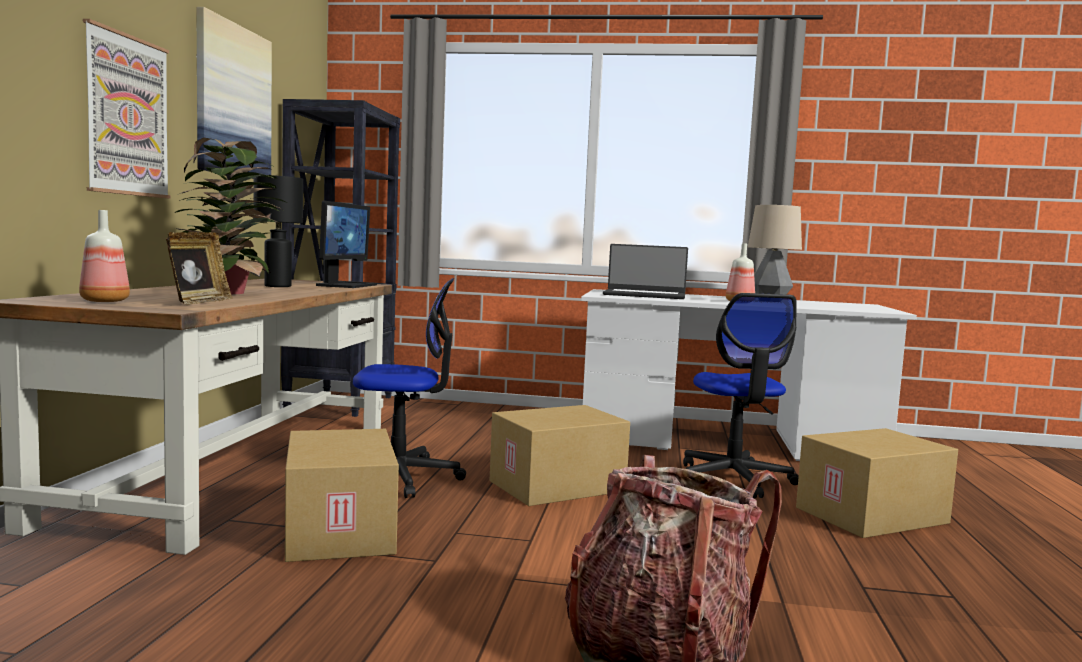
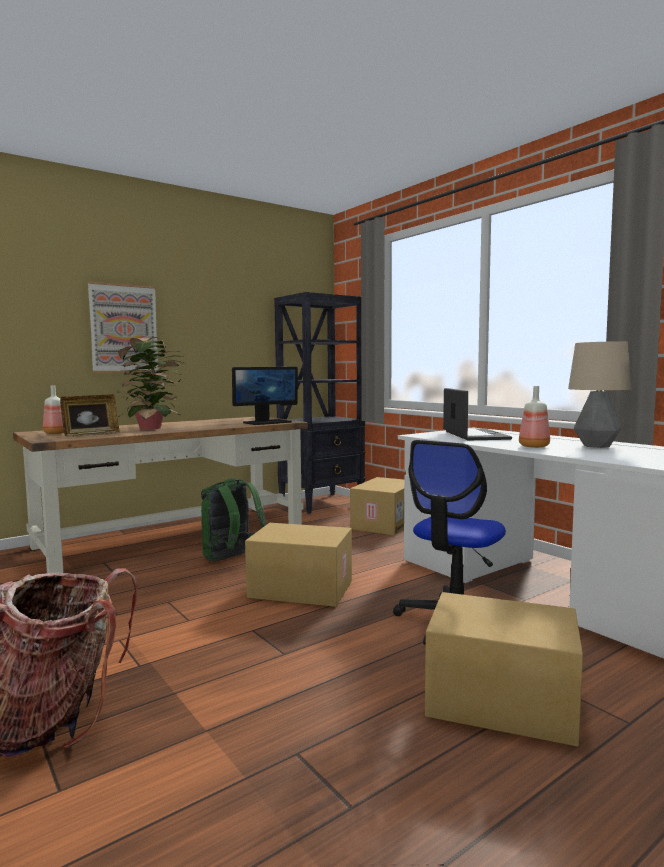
camera: 45 degrees right, 0 degrees up
(232, 101) = (222, 307): picture -> none
(277, 286) = (214, 423): black table lamp -> none
(337, 530) = (124, 582): cardboard box -> cardboard box (384, 523)
(401, 477) = (231, 559): office chair -> green backpack
(644, 295) = (474, 435): laptop -> laptop turned 150 degrees counterclockwise

